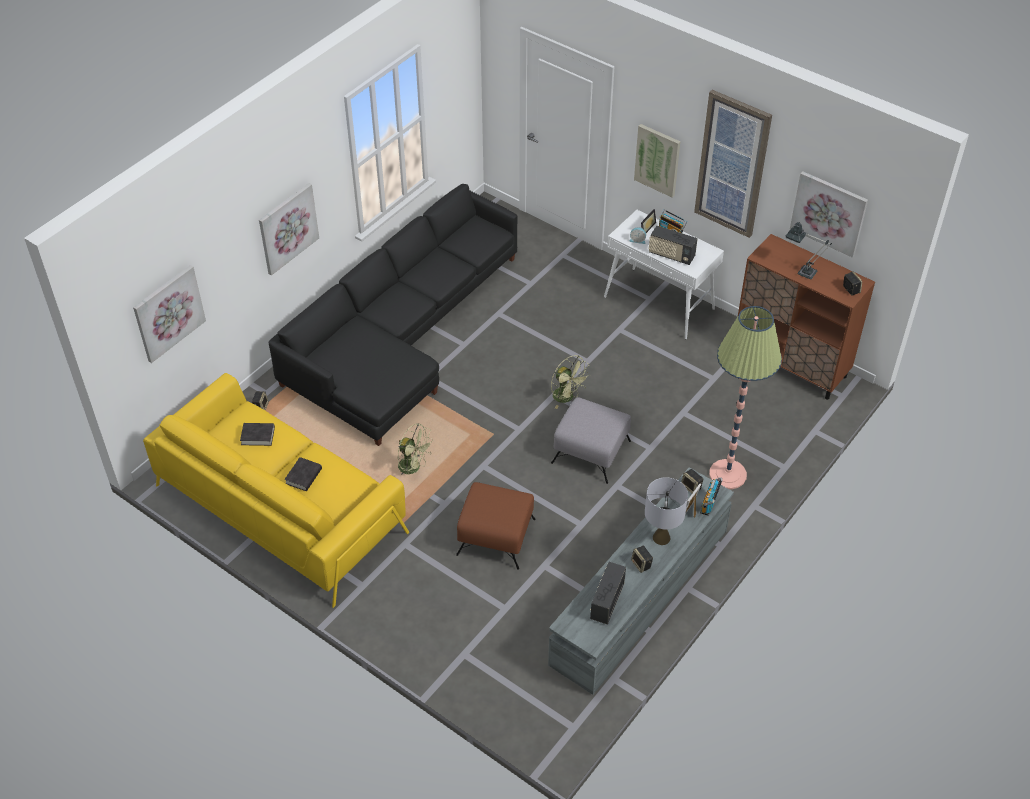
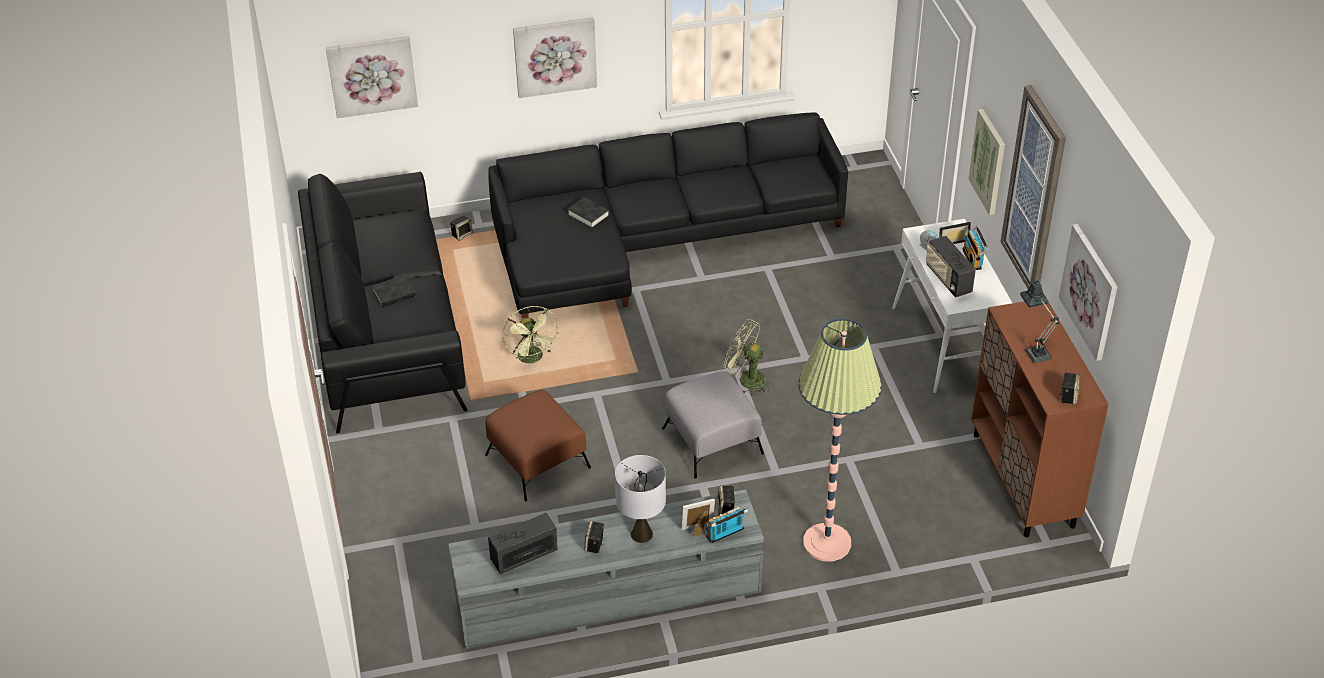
camera: 40 degrees right, 5 degrees down
(258, 436) = (395, 240): black book -> black book (588, 215)
(280, 508) = (385, 327): yellow sofa -> black sofa
(567, 397) = (746, 379): green fan -> green fan turned 120 degrees clockwise

